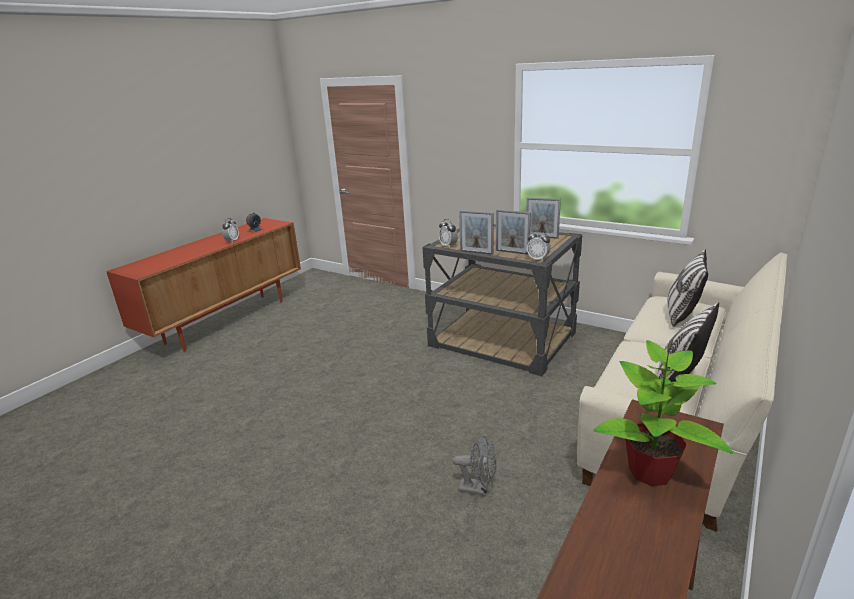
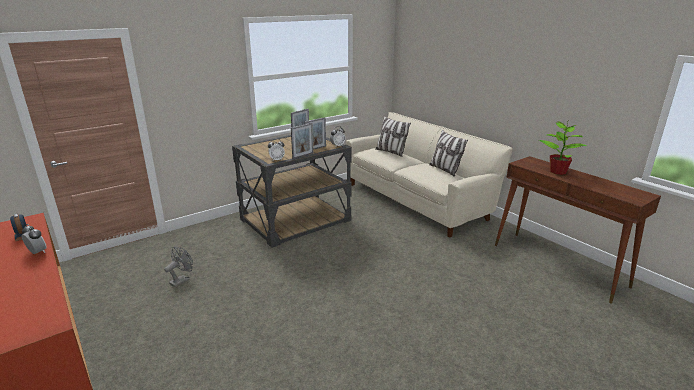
camera: 70 degrees left, 0 degrees up
(478, 488) = (439, 266): grey fan -> grey fan (182, 280)

